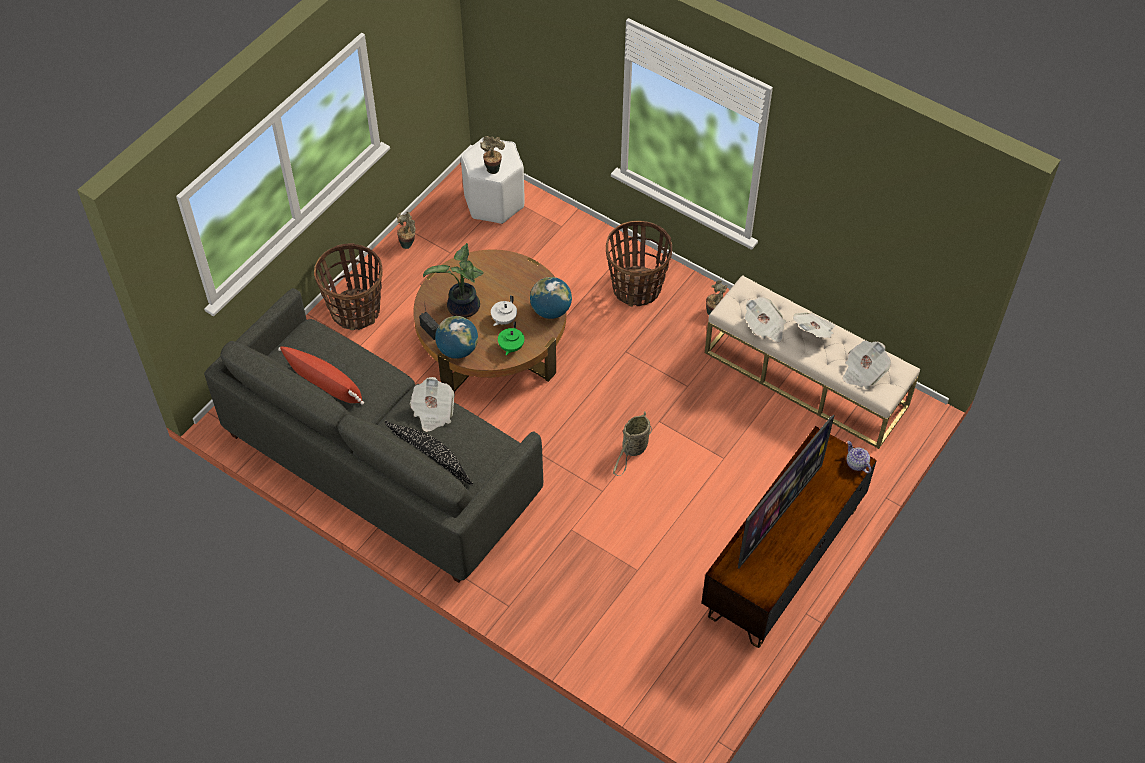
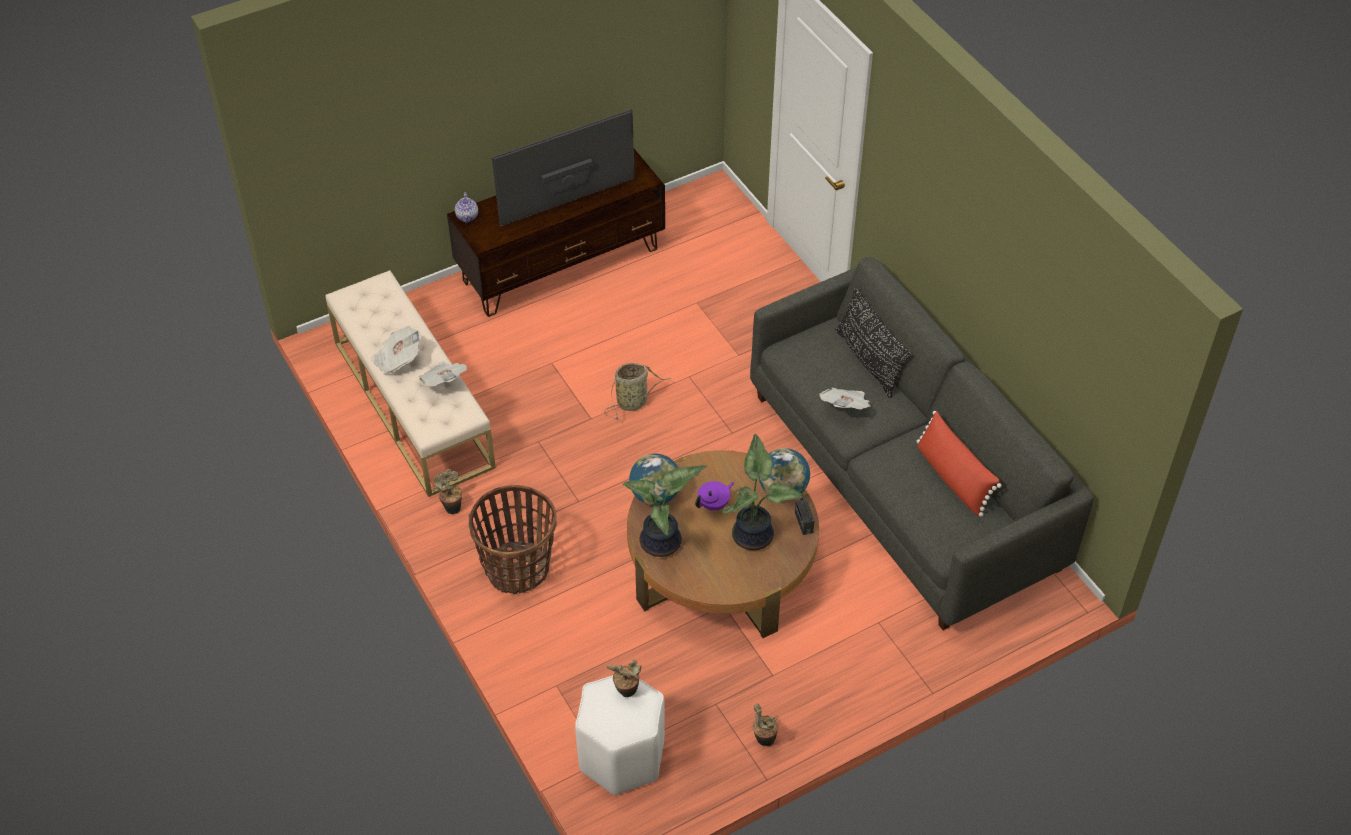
camera: 155 degrees left, 5 degrees down
(355, 311) = (867, 669): basket -> none
(503, 320) = (714, 504): white teapot -> purple teapot
(511, 347) = (722, 471): green teapot -> none
(525, 278) = (663, 544): none -> potted plant
(863, 372) = (383, 307): newspaper -> none

